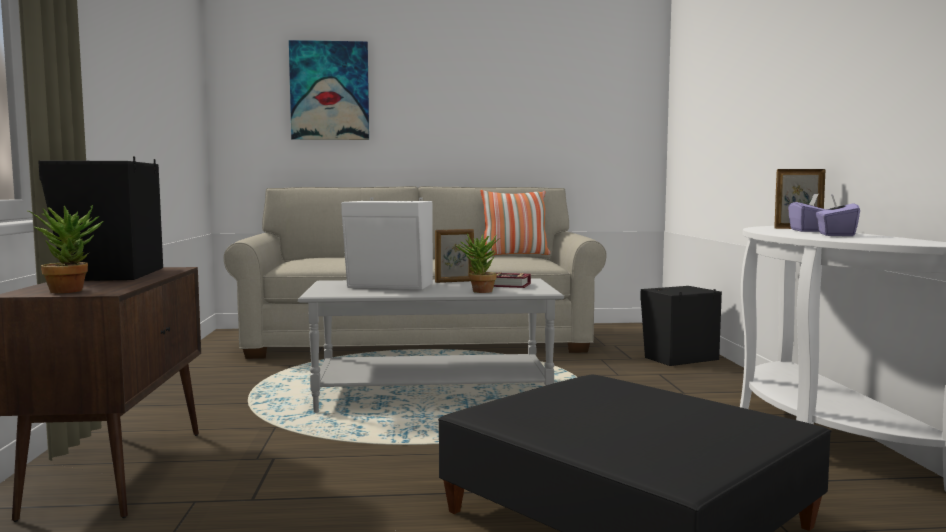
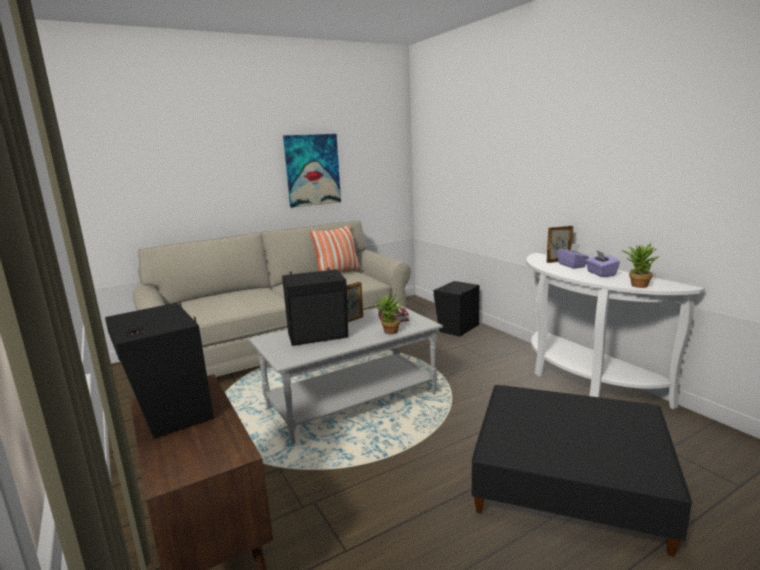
camera: 25 degrees left, 10 degrees up
(71, 290) = (200, 458): potted plant -> potted plant (637, 285)
(329, 91) = (175, 160): picture -> picture (312, 170)
(391, 286) = (319, 336): white speaker -> black speaker

